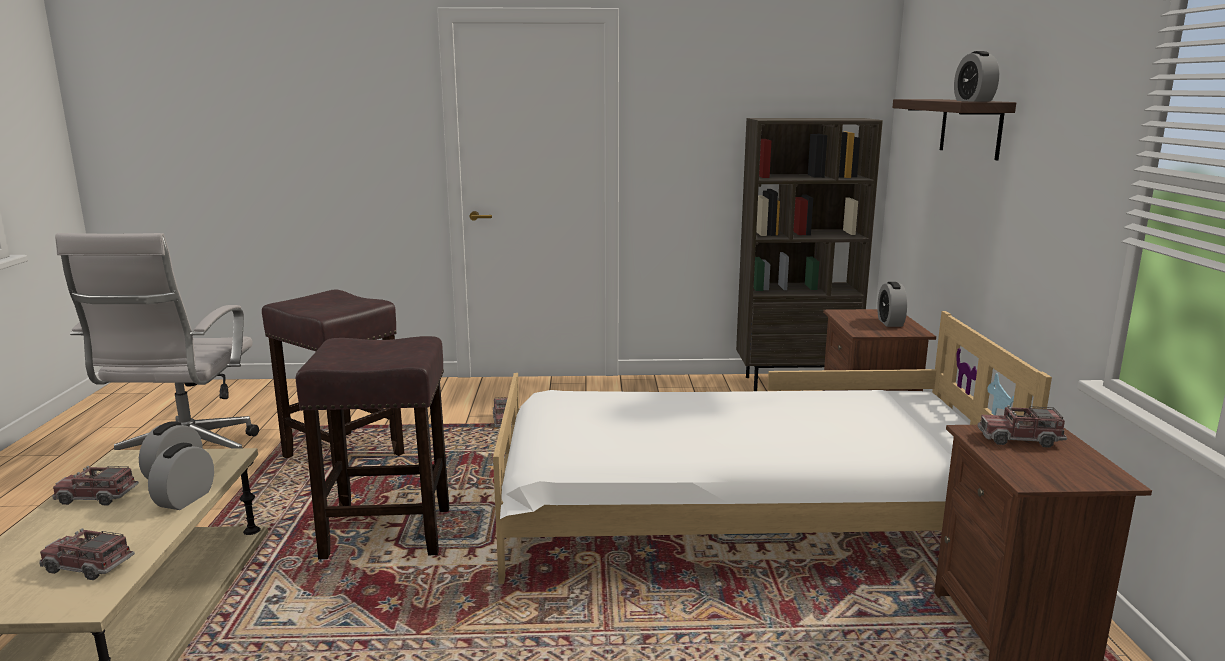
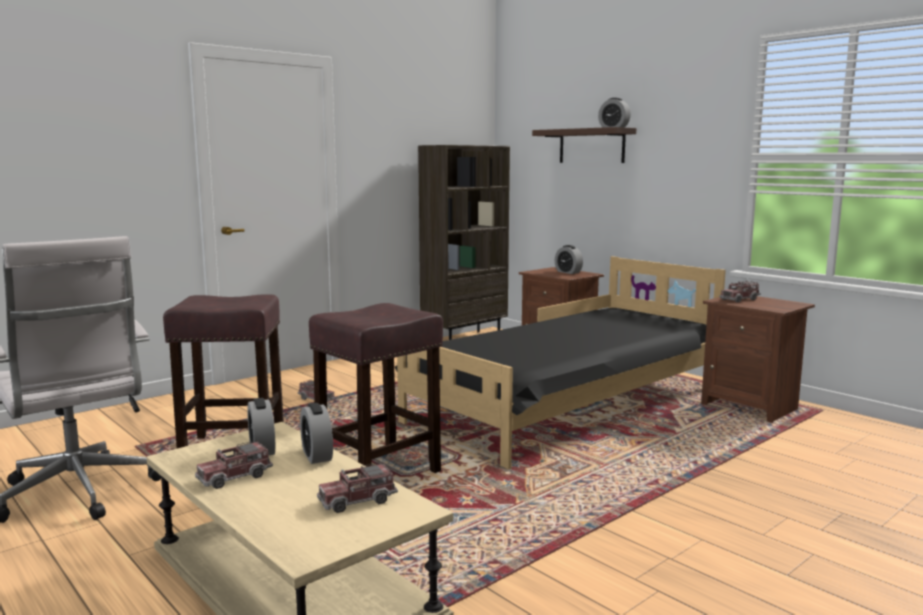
camera: 40 degrees left, 5 degrees down
(738, 522) = (568, 405): white bed -> black bed

